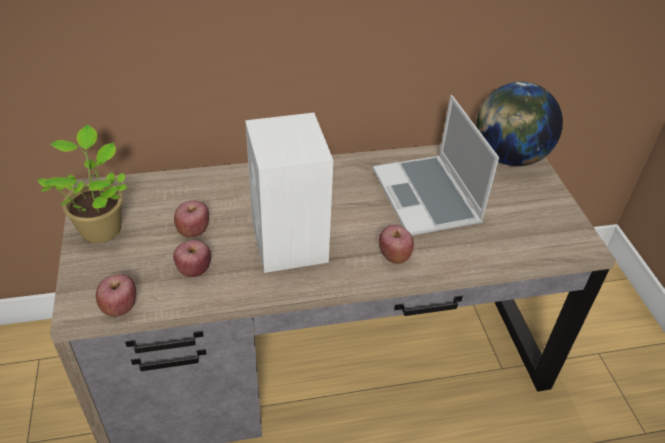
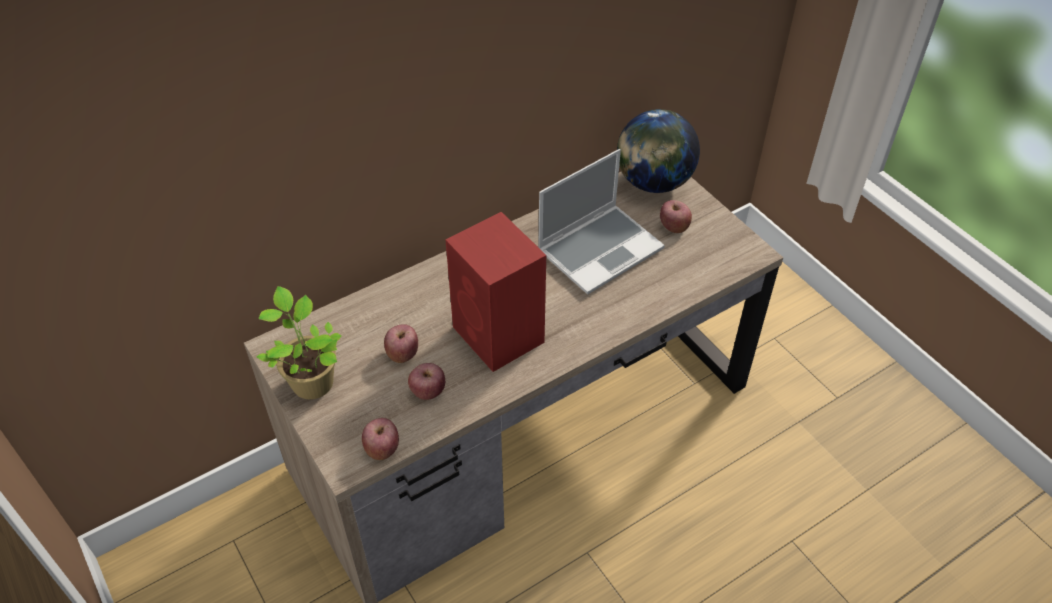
camera: 20 degrees left, 5 degrees up
(289, 243) = (499, 336): white speaker -> red speaker
(394, 256) = (598, 316): apple -> apple (673, 227)
(428, 198) = (600, 249): laptop -> laptop turned 90 degrees counterclockwise

